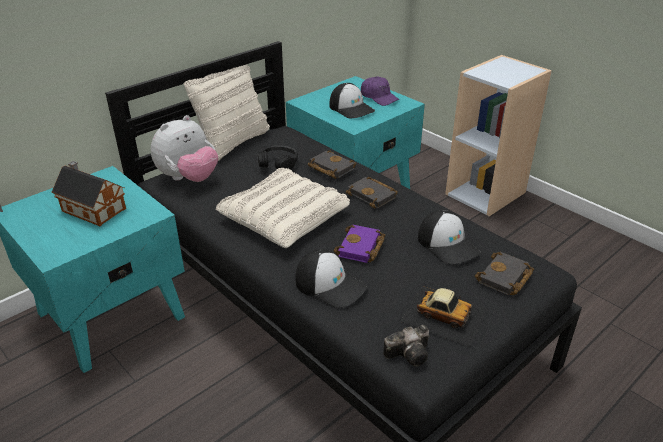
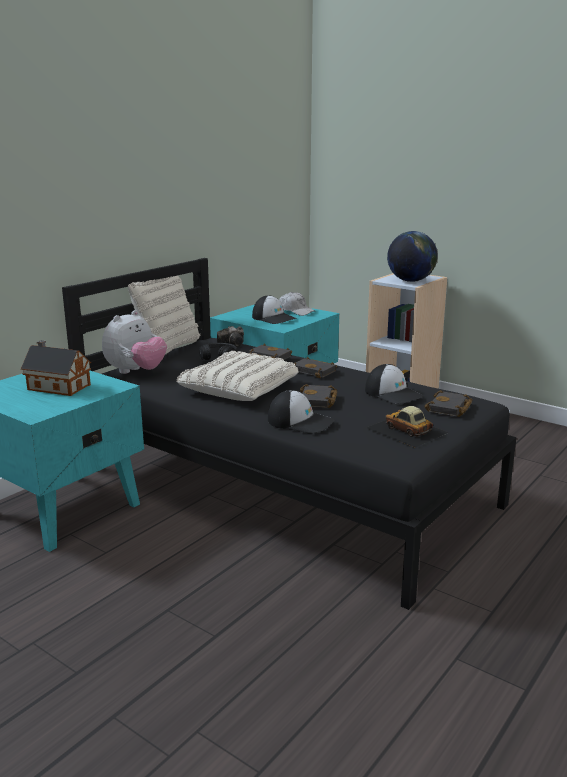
camera: 10 degrees left, 15 degrees down
(361, 248) = (318, 401): purple book -> black book
(379, 97) = (296, 311): purple cap -> white cap
(410, 353) = (387, 452): camera -> camera (233, 344)
(444, 314) = (407, 430): toy car -> toy car turned 150 degrees counterclockwise
(506, 76) = (410, 281): none -> globe

